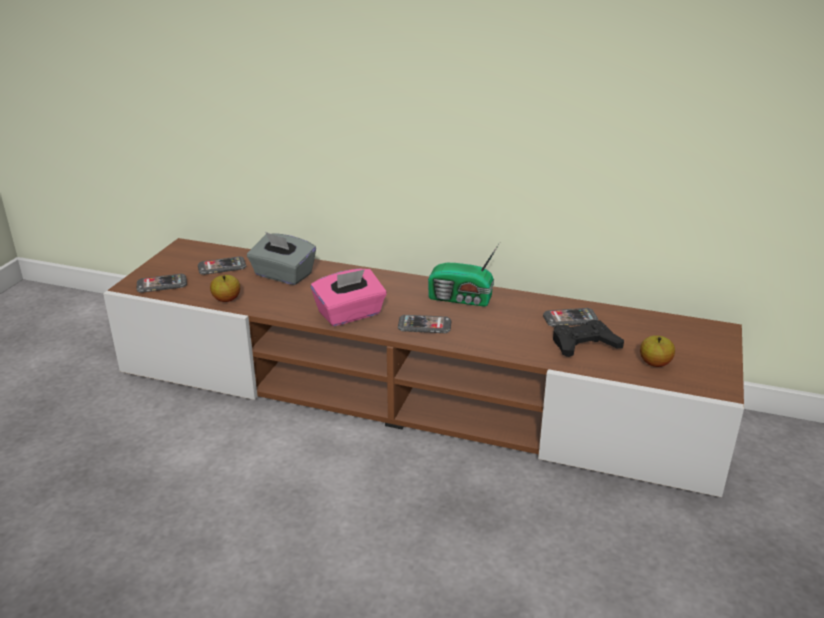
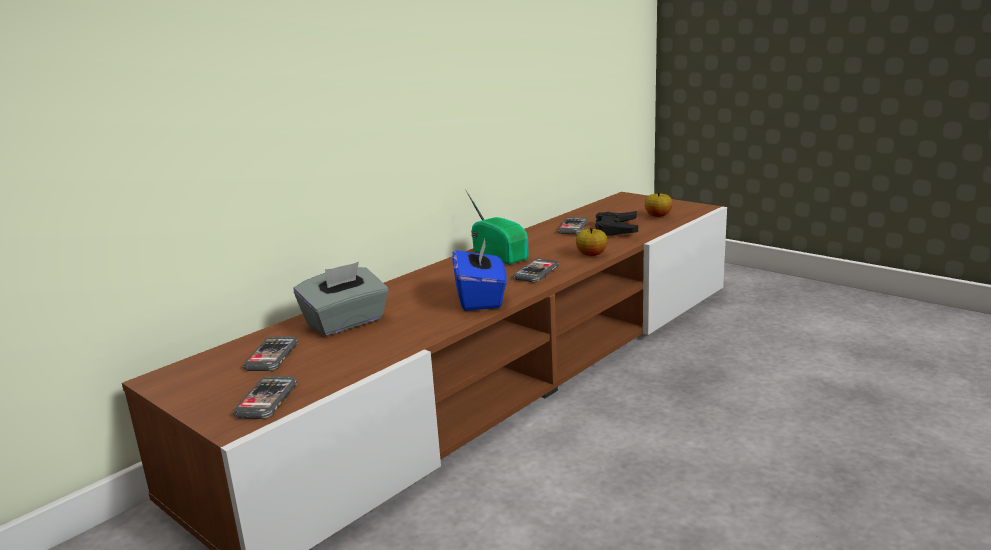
camera: 65 degrees left, 10 degrees down
(226, 299) = (368, 358): apple -> apple (591, 255)
(350, 314) = (481, 299): pink tissue box -> blue tissue box
(461, 299) = (500, 254): radio -> radio turned 75 degrees counterclockwise

